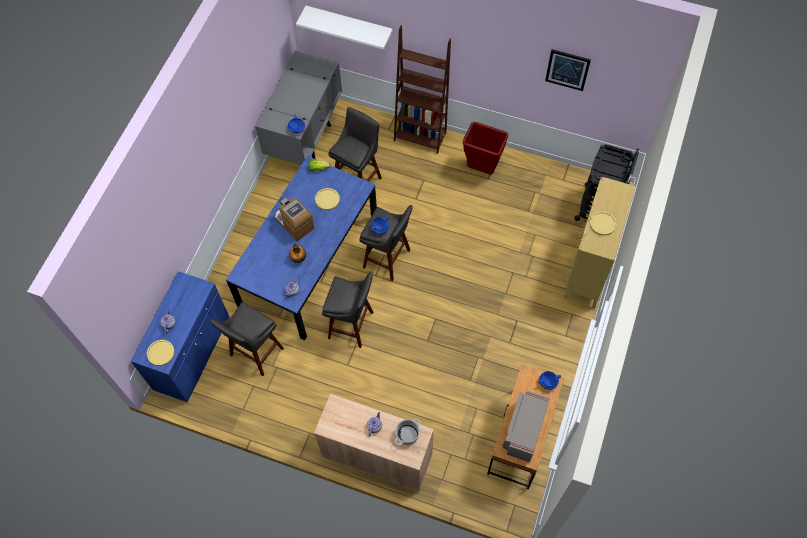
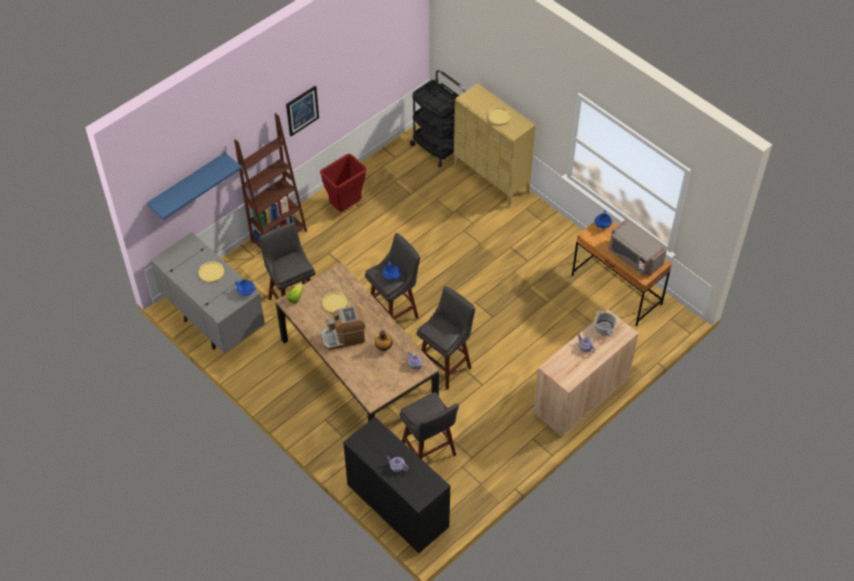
camera: 65 degrees left, 10 degrees down
(160, 353) = (424, 484): yellow plate -> yellow plate (211, 272)
(192, 353) = (398, 506): blue cabinet -> black cabinet
(309, 263) = (359, 374): blue dining table -> brown dining table
(349, 24) = (187, 184): white shelf -> blue shelf
(567, 69) = (361, 57): picture -> picture (302, 110)

